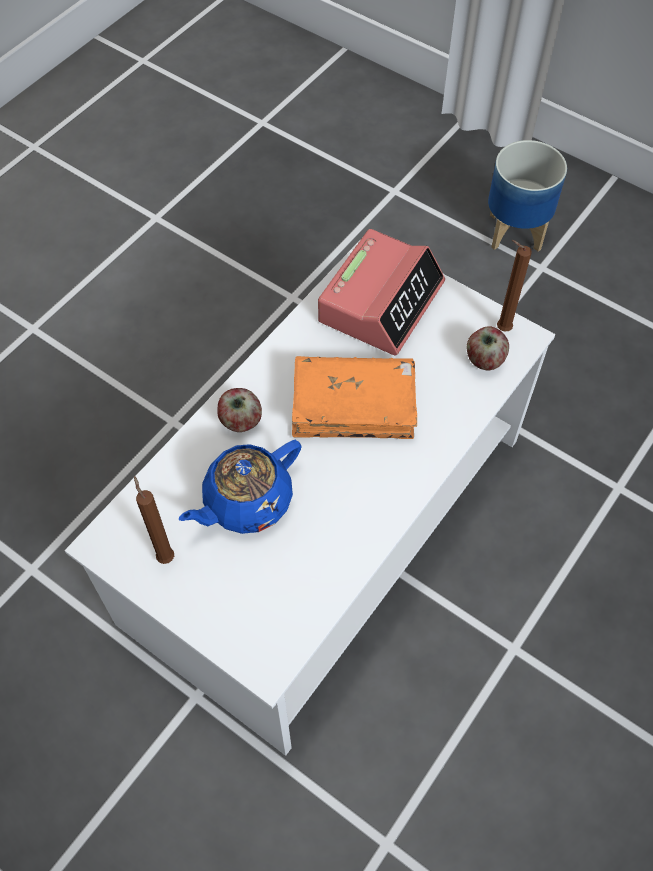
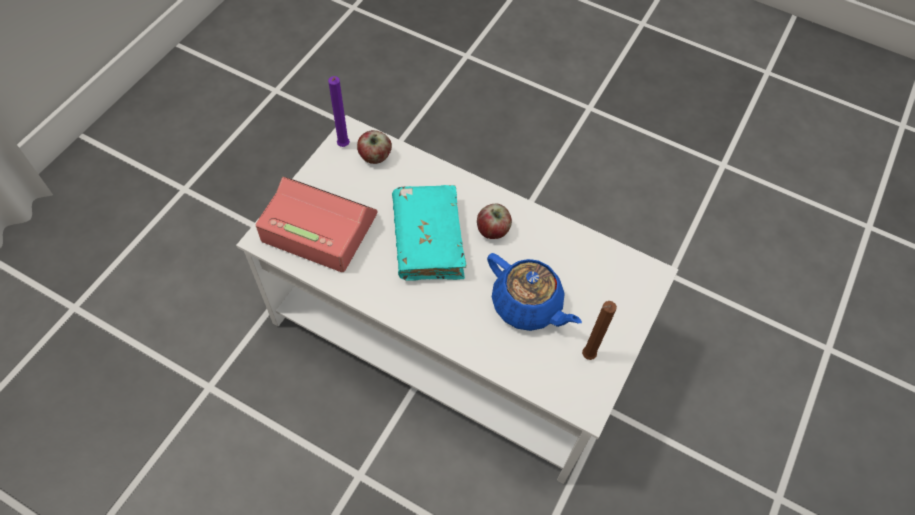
camera: 100 degrees left, 0 degrees up
(240, 421) = (453, 320): apple -> apple (493, 230)
(353, 406) = (428, 240): orange book -> turquoise book
(501, 329) = (343, 147): brown candle -> purple candle
(515, 231) = (139, 207): planter -> none

